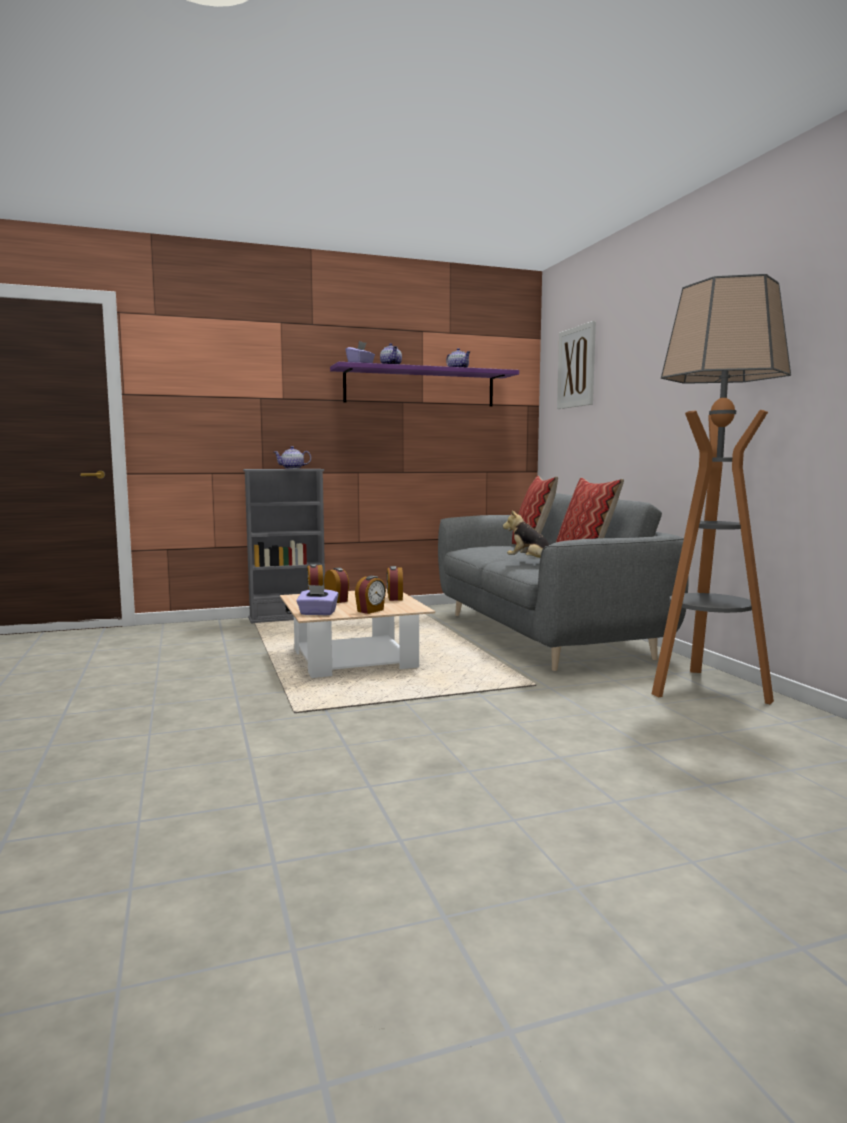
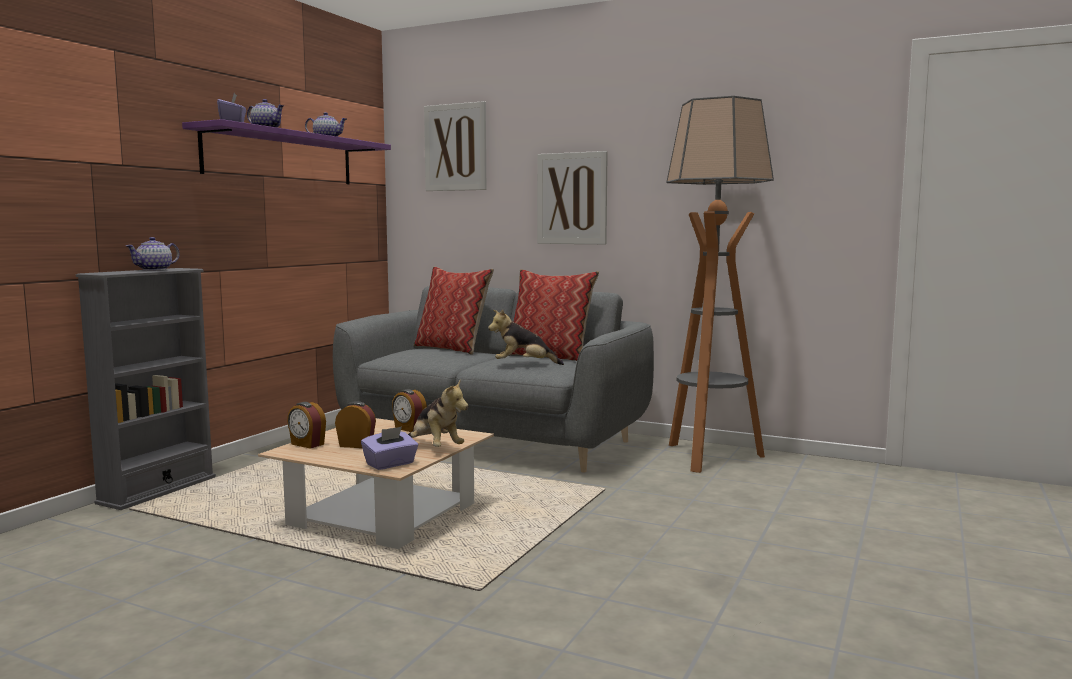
camera: 45 degrees left, 0 degrees up
(371, 611) = (435, 448): alarm clock -> plush toy
(647, 407) = (572, 198): none -> picture

